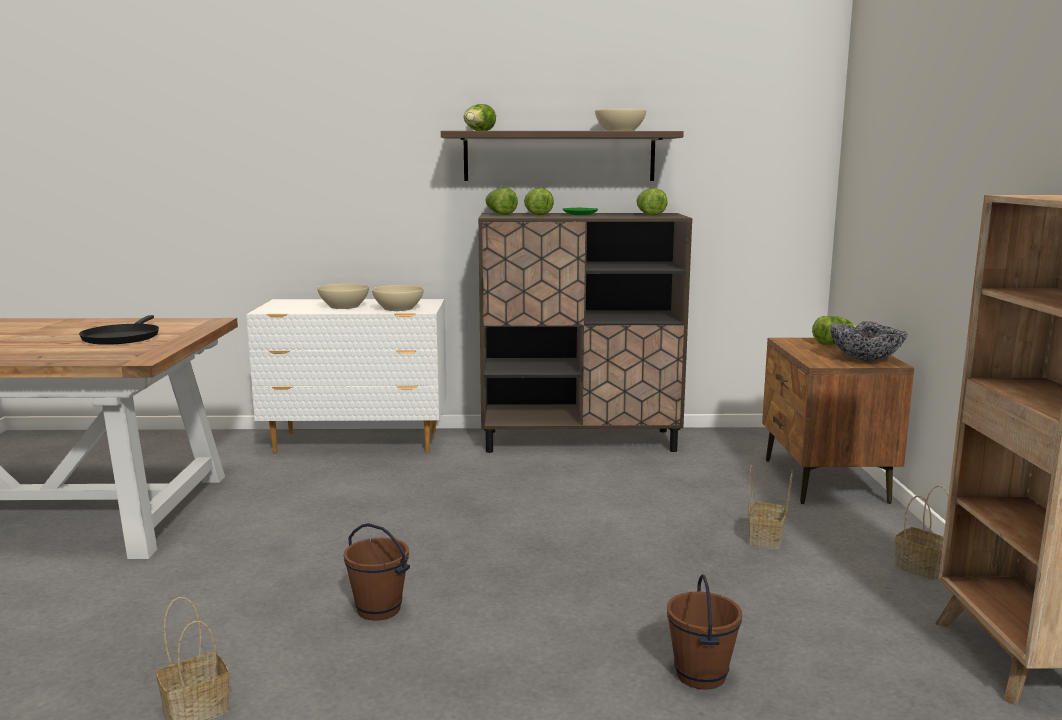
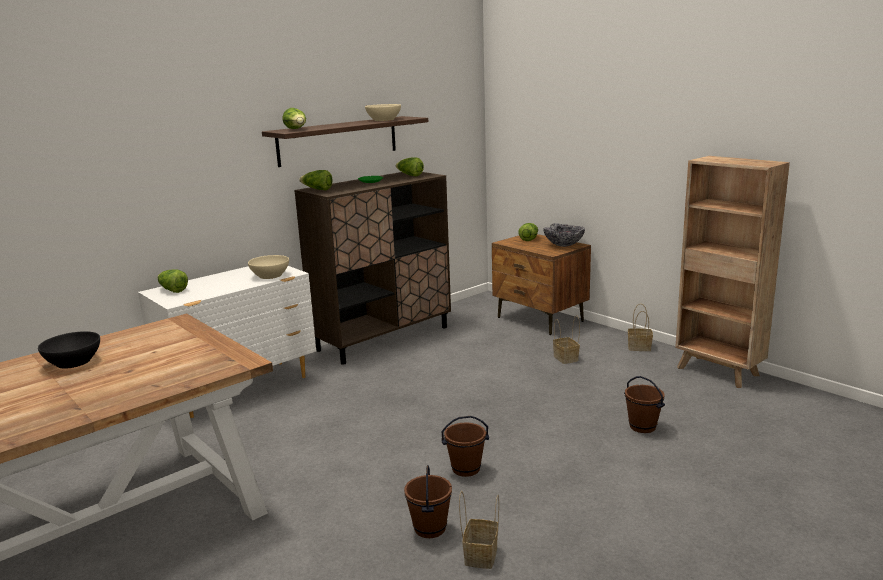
camera: 40 degrees left, 5 degrees up
(66, 328) = (74, 362): none -> black bowl
(122, 338) = (161, 353): black frying pan -> none
(218, 650) = (429, 528): none -> brown bucket
(344, 306) = (223, 284): beige bowl -> none
(537, 214) = (343, 186): lettuce -> lettuce (172, 290)

